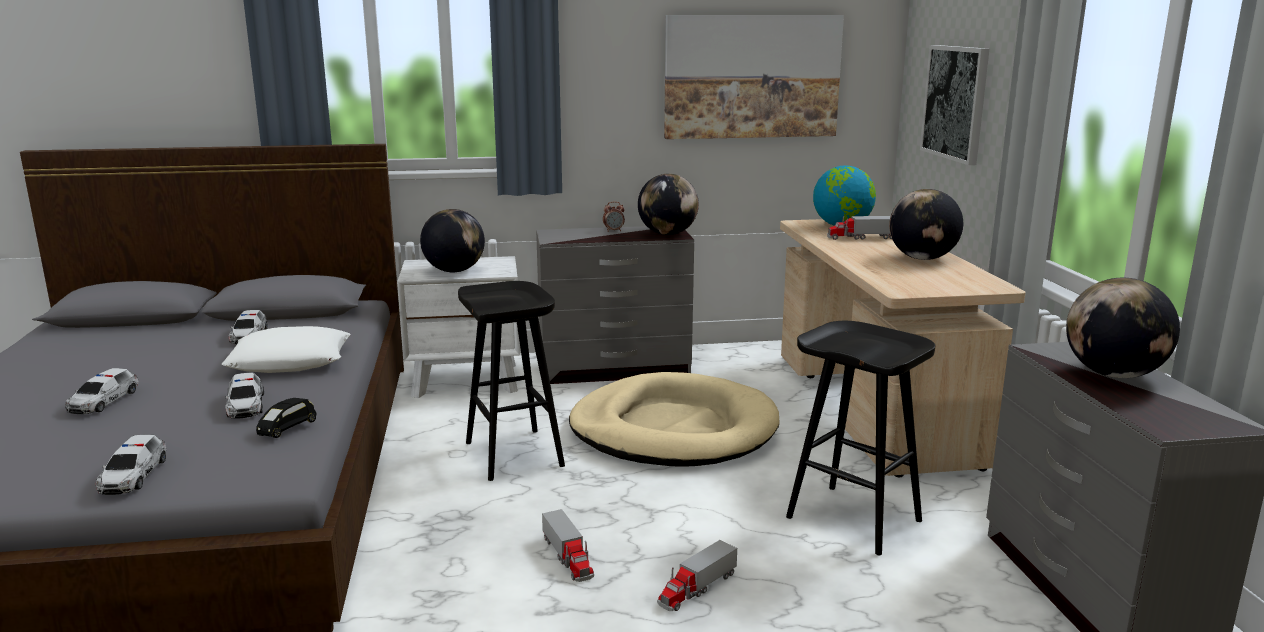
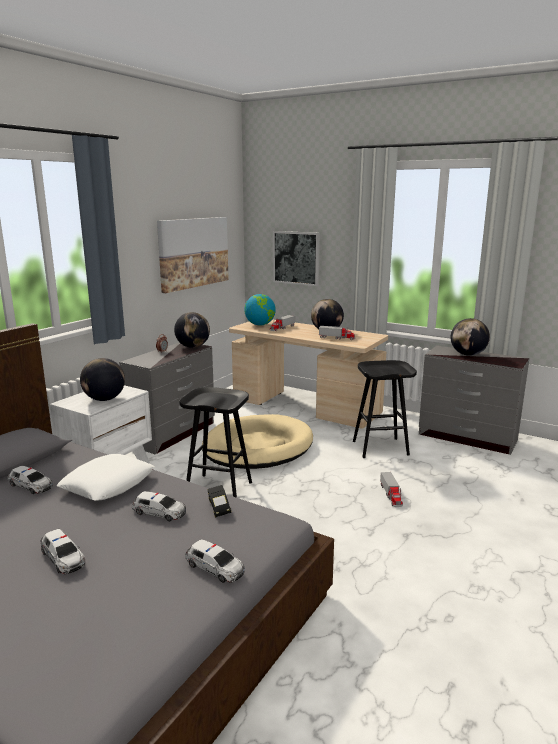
camera: 50 degrees left, 0 degrees up
(568, 557) = (334, 512): toy truck -> toy truck (337, 338)

